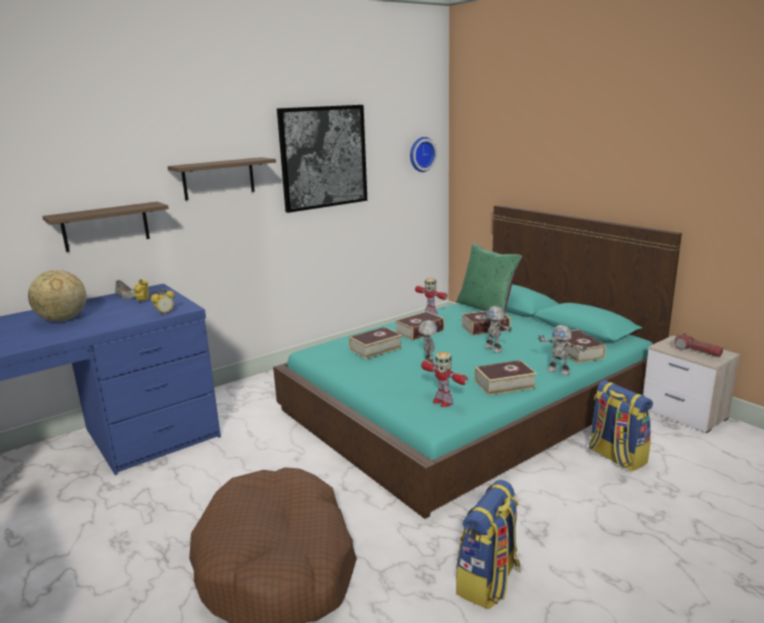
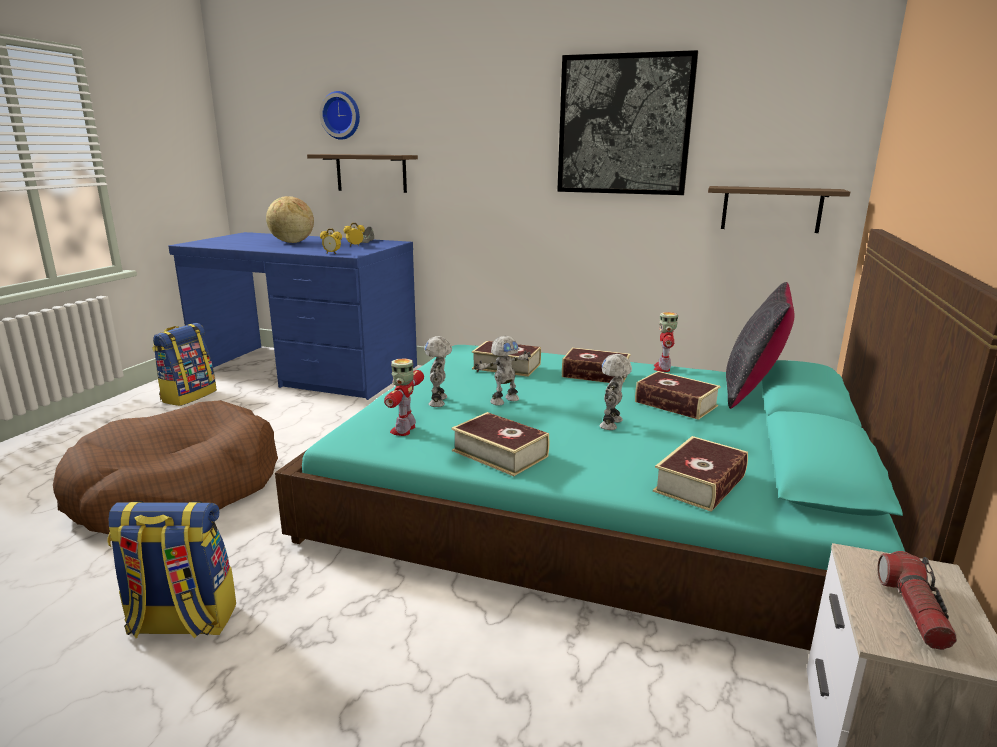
camera: 55 degrees right, 0 degrees up
(218, 178) = (482, 138): shelf -> shelf (771, 209)
(421, 154) = (810, 136): wall clock -> wall clock (341, 115)
(486, 308) = (752, 391): green pillow -> black pillow
(559, 371) = (600, 482): toy robot -> toy robot (439, 401)
(616, 457) = (582, 673): backpack -> backpack (188, 396)

